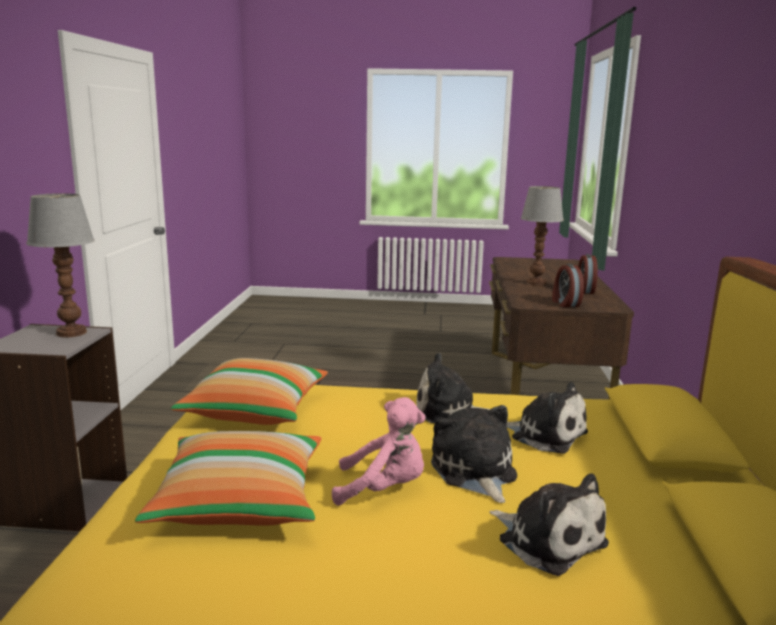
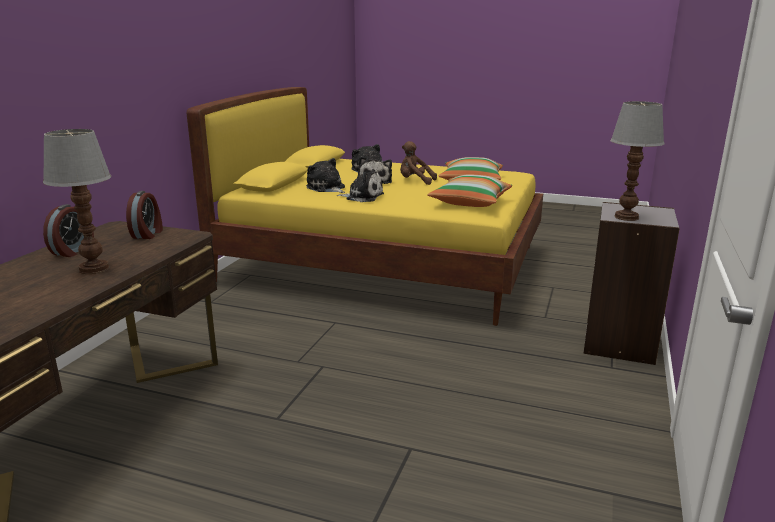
camera: 165 degrees left, 5 degrees up
(384, 489) = (415, 181): pink plush toy -> brown plush toy

